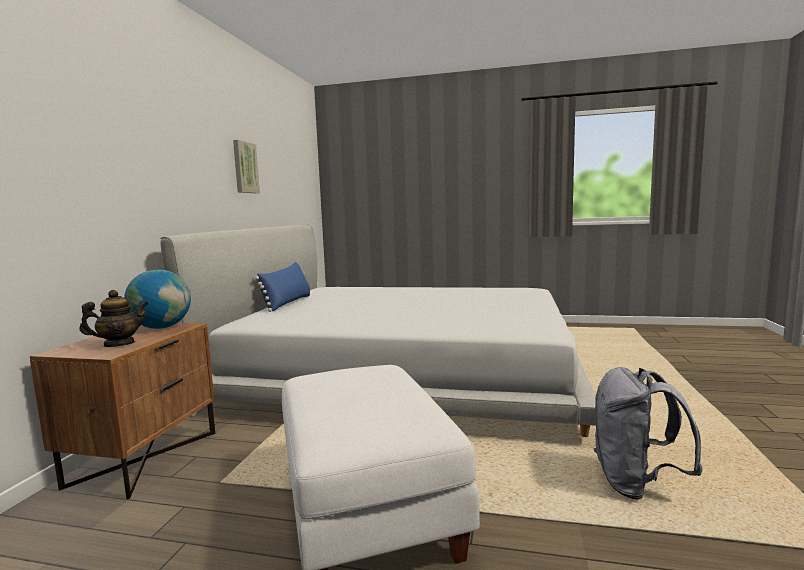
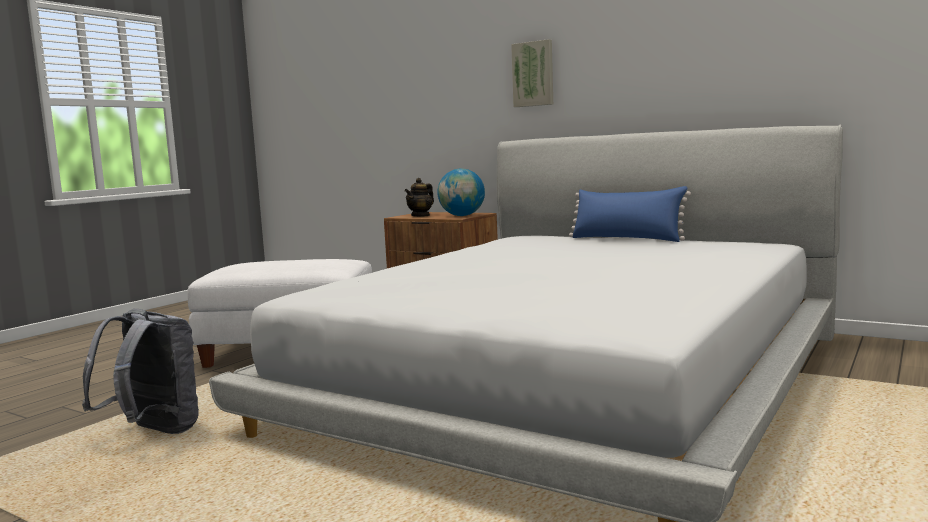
camera: 110 degrees right, 0 degrees up
(119, 344) = (420, 215): teapot -> teapot turned 45 degrees clockwise
(244, 167) = (693, 44): picture -> picture (533, 74)

